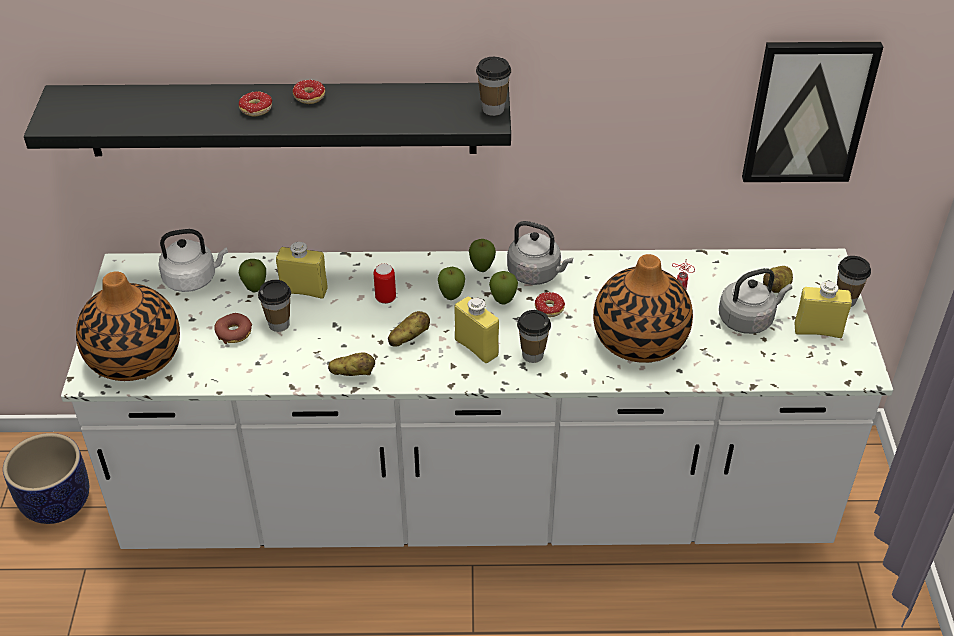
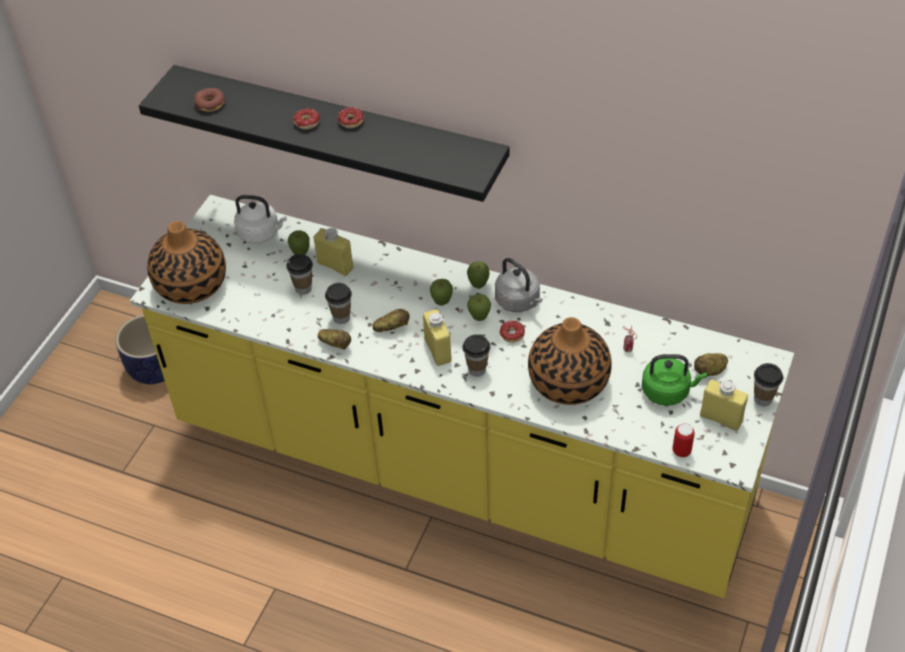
camera: 25 degrees right, 5 degrees up
(234, 333) = (268, 286): donut -> donut (210, 104)
(385, 298) = (392, 289): can -> can (681, 451)
(477, 502) = (459, 468): white counter -> yellow counter
(493, 109) = (482, 167): cup -> cup (341, 317)
(748, 319) = (668, 391): grey kettle -> green kettle
(808, 112) = (760, 231): picture -> none

